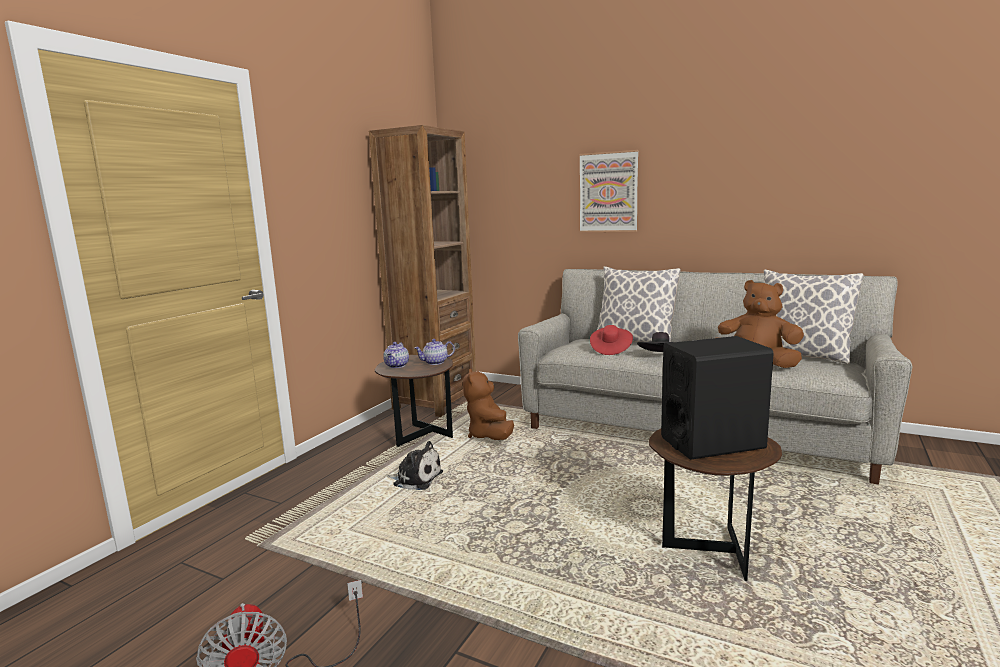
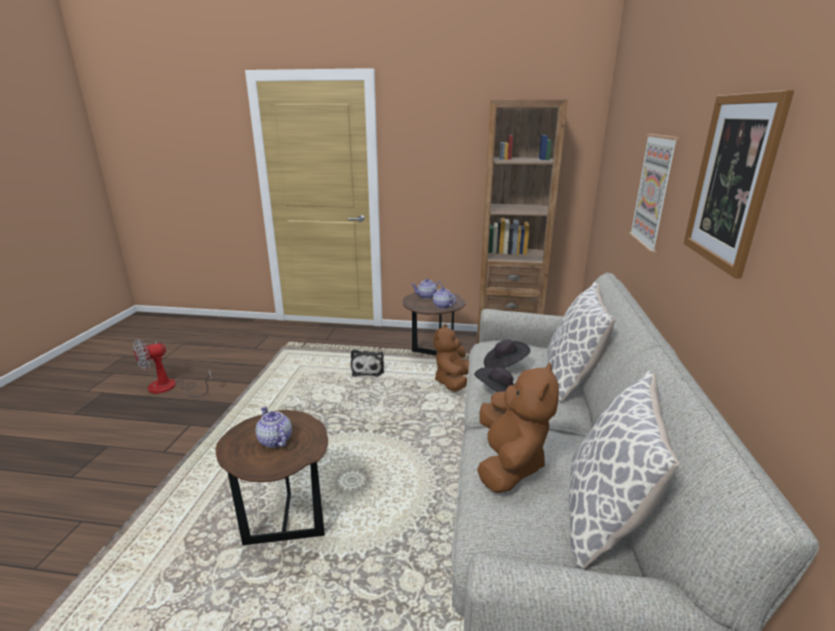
camera: 70 degrees right, 10 degrees up
(489, 436) = (453, 382): brown plush toy -> brown plush toy turned 45 degrees counterclockwise
(610, 350) = (504, 365): red hat -> black hat
(712, 443) = (274, 440): black speaker -> teapot
(729, 163) = (731, 181): none -> picture

